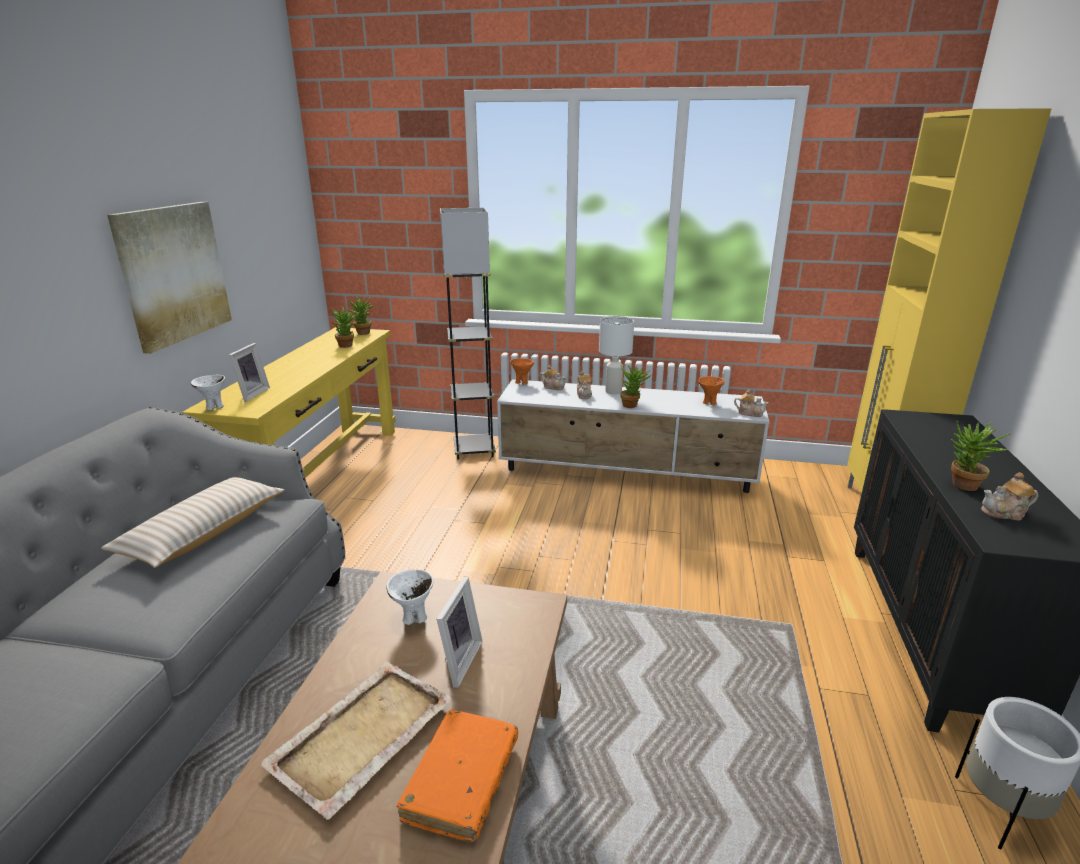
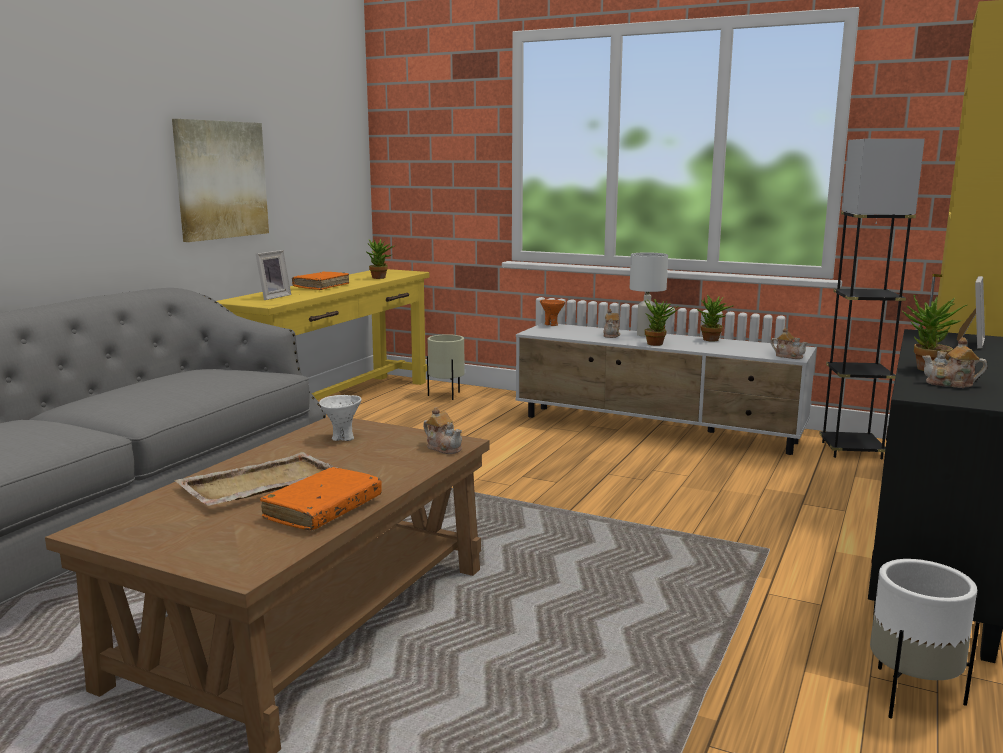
camera: 15 degrees right, 10 degrees down
(203, 532) = (195, 379): beige pillow -> none
(214, 407) = (236, 301): white bowl -> none
(294, 367) = (321, 286): none -> orange book
(364, 333) = (402, 272): potted plant -> potted plant (712, 340)
(422, 449) = (447, 396): none -> beige planter
(456, 661) = (362, 460): picture frame -> picture frame (969, 342)
(474, 450) = (500, 401): grey floor lamp -> grey floor lamp (851, 450)
(553, 387) = (582, 329): teapot -> teapot (444, 448)
(709, 403) = (748, 347): orange bowl -> none

